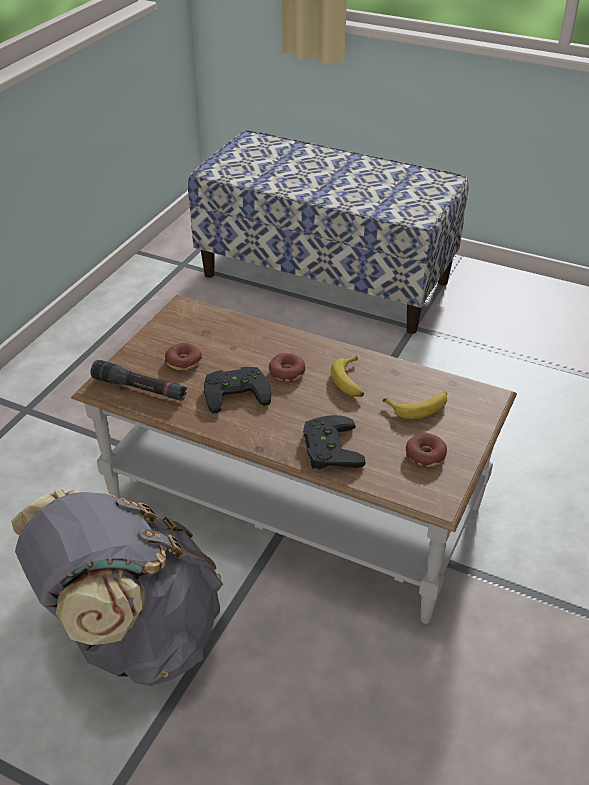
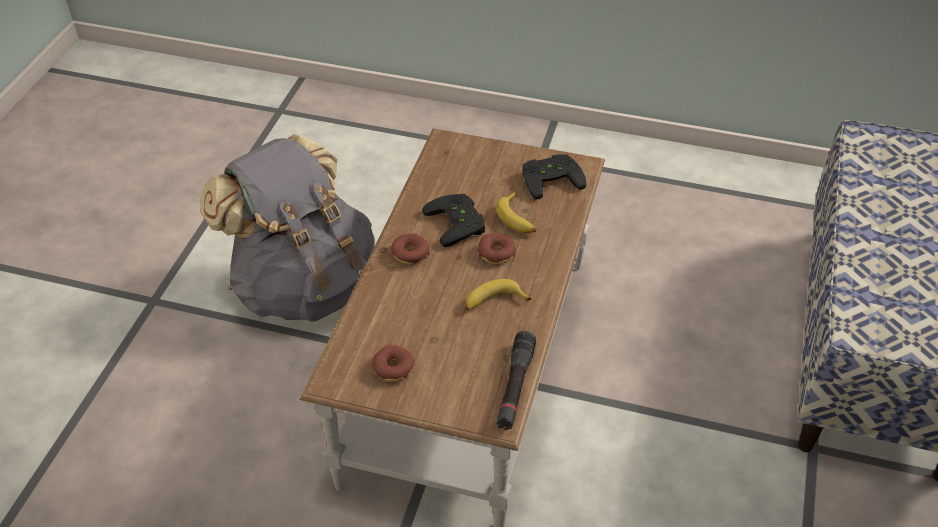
camera: 80 degrees right, 5 degrees up
(140, 388) = (448, 162): black flashlight -> black flashlight (515, 386)
(183, 362) = (493, 182): donut -> donut (410, 253)
(327, 448) = (391, 295): black game controller -> black game controller (550, 178)
(418, 407) = (465, 359): banana -> banana (517, 219)

